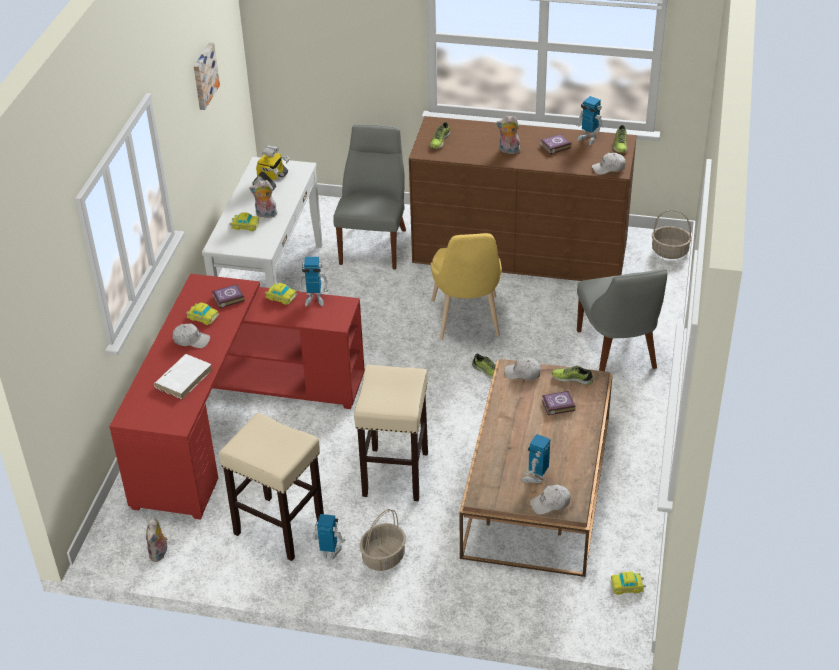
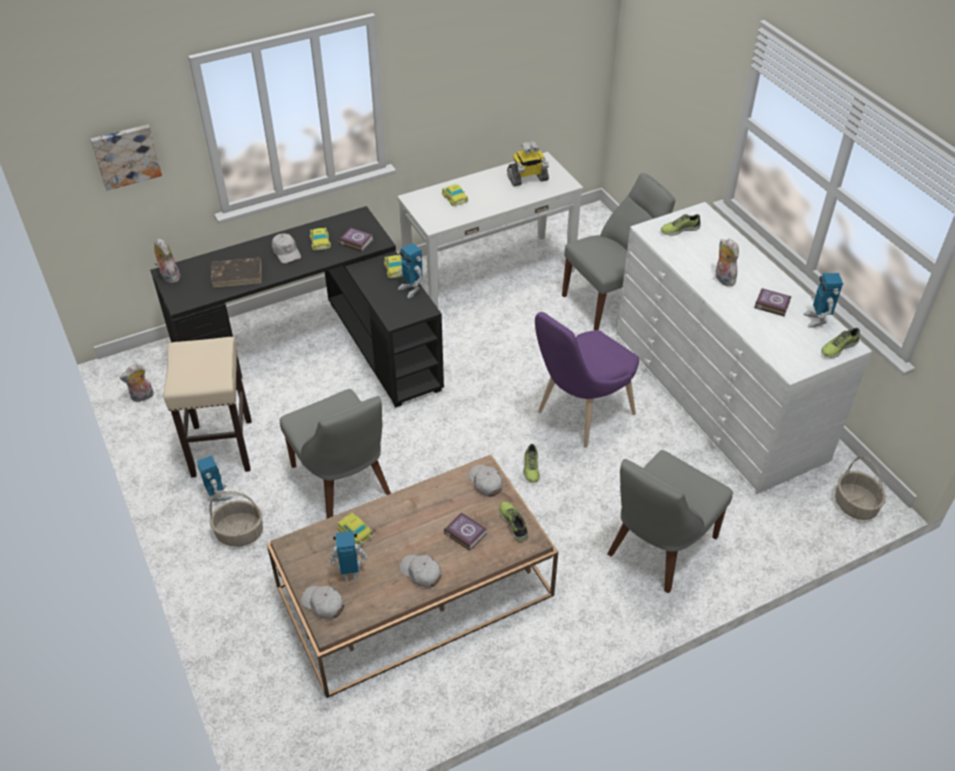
camera: 50 degrees right, 5 degrees up
(184, 378) = (237, 274): white book -> brown book
(204, 75) = (506, 42): picture -> picture (126, 155)
(232, 420) = (318, 348): red desk -> black desk
(265, 215) = (481, 200): plush toy -> plush toy (168, 276)
(395, 474) = (343, 482): beige stool -> grey chair
(467, 322) = (580, 415): yellow chair -> purple chair
(520, 251) = (717, 395): brown dresser -> white dresser
(608, 168) = (787, 360): white cap -> white cap (421, 573)
(627, 586) = (341, 742): toy car -> toy car (356, 532)

